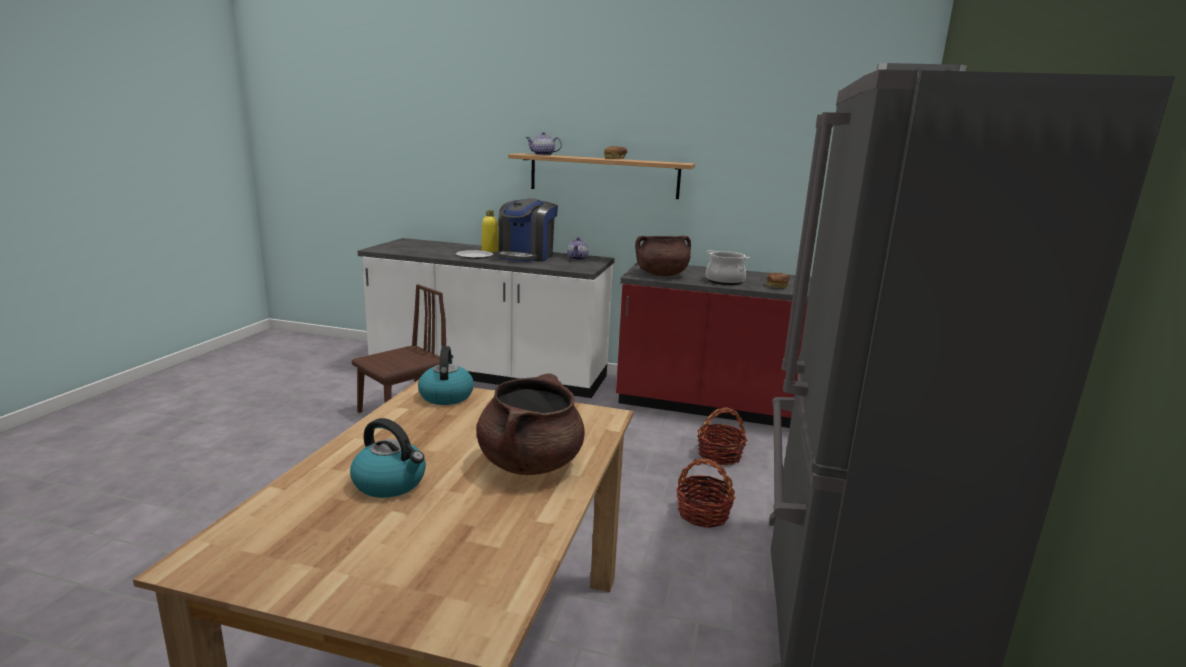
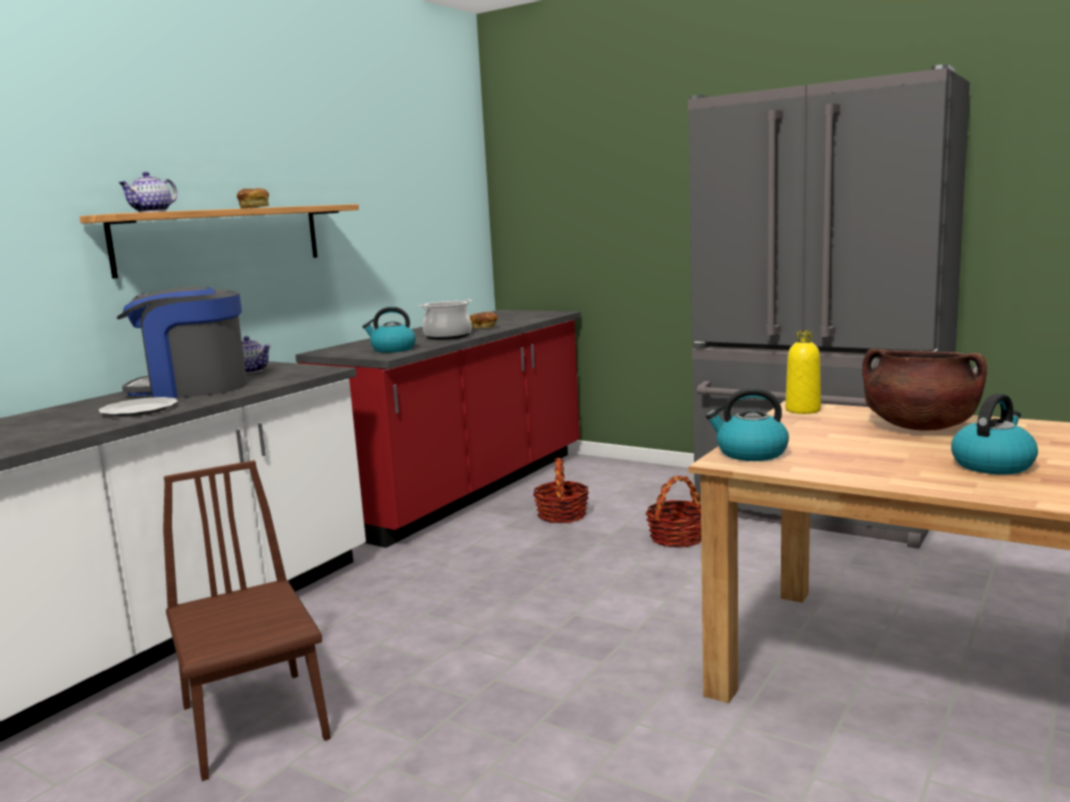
camera: 70 degrees left, 5 degrees down
(490, 251) = (107, 404): yellow bottle -> yellow bottle (803, 410)
(526, 256) = (191, 389): coffee machine -> coffee machine turned 135 degrees clockwise
(661, 275) = (392, 349): brown cooking pot -> kettle

